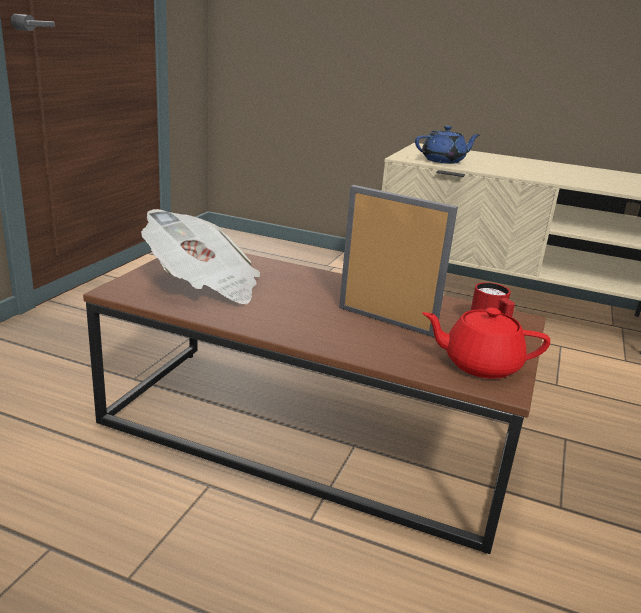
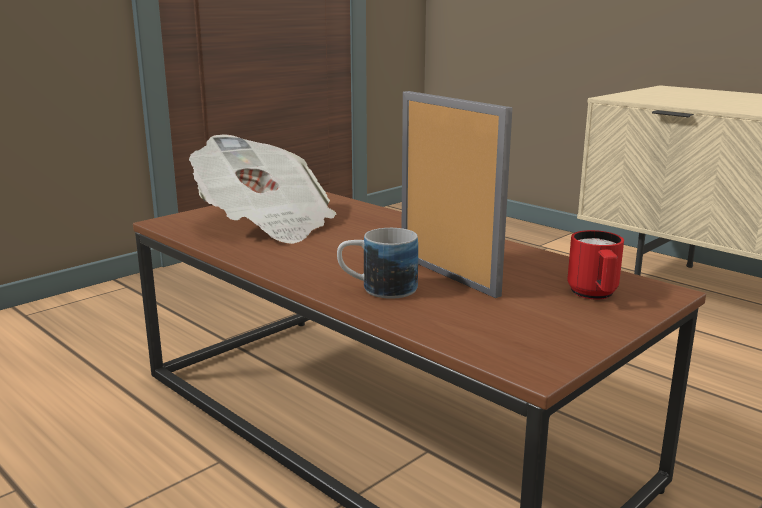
camera: 25 degrees right, 5 degrees down
(352, 339) = (377, 289): none -> mug
(444, 161) = (674, 100): blue teapot -> none
(479, 364) = (528, 335): red teapot -> none

